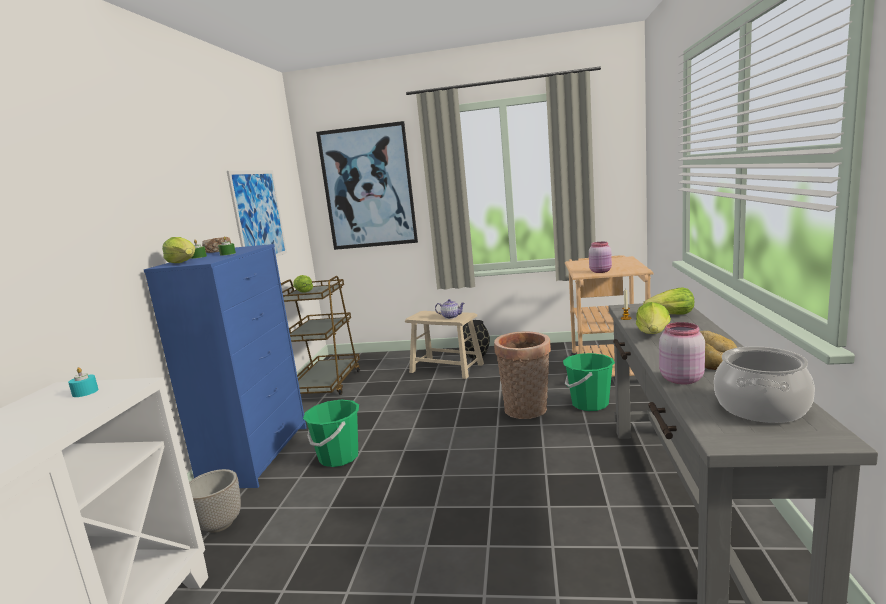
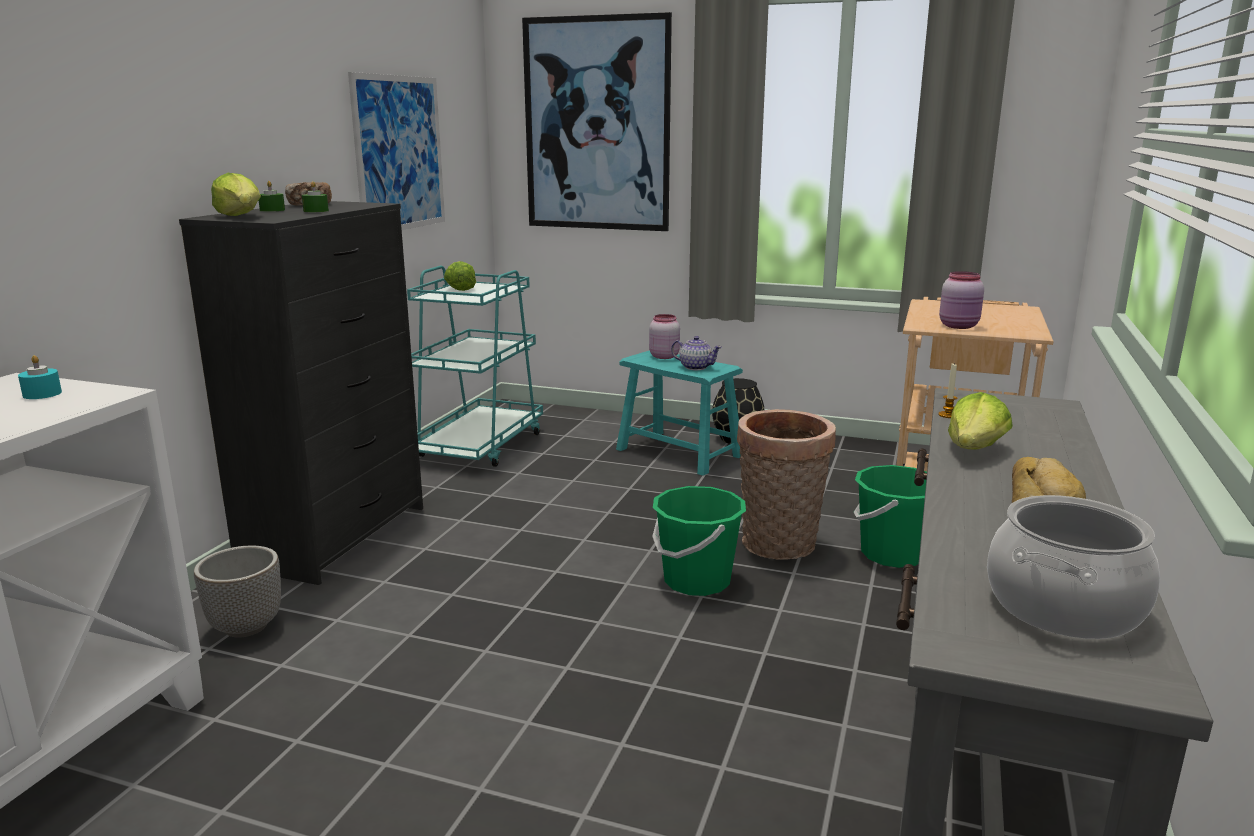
camera: 10 degrees right, 5 degrees up
(257, 454) = (336, 535): blue dresser -> black dresser
(326, 384) = (479, 446): brown cart -> turquoise cart
(338, 457) = (453, 563): green bucket -> green bucket (696, 581)
(446, 368) = (679, 452): beige stool -> turquoise stool
(671, 315) = (1031, 423): lettuce -> none
(680, 379) = (961, 533): pink jar -> pink jar (663, 356)

